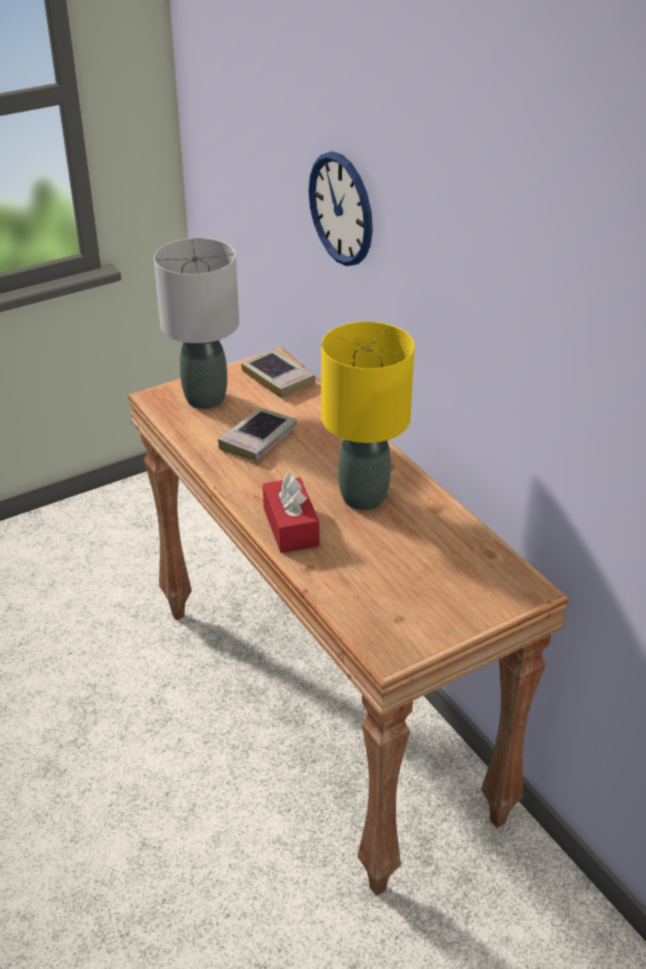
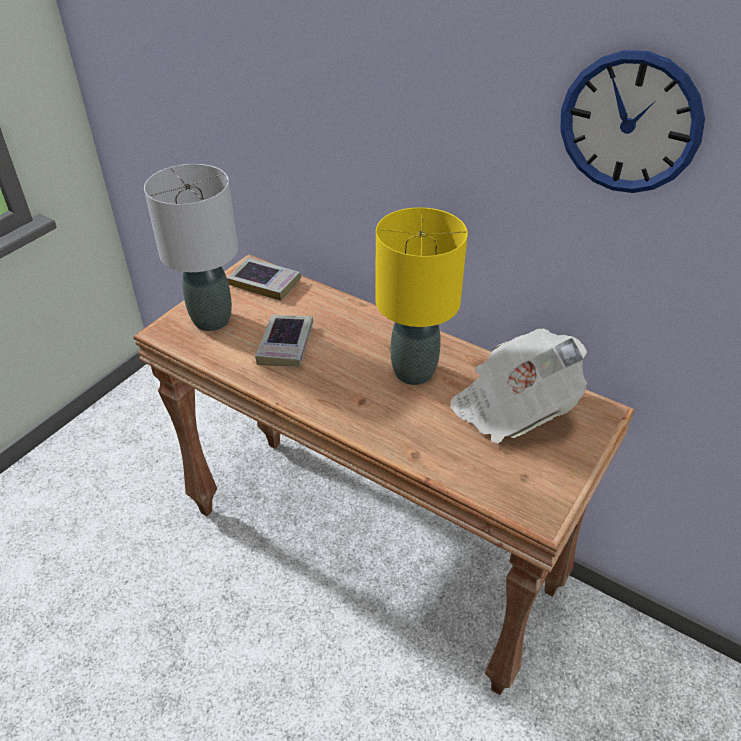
camera: 25 degrees left, 5 degrees up
(290, 527) = (371, 420): red tissue box -> none
(341, 209) = (312, 109): wall clock -> wall clock (629, 123)
(437, 557) = (512, 407): none -> newspaper

